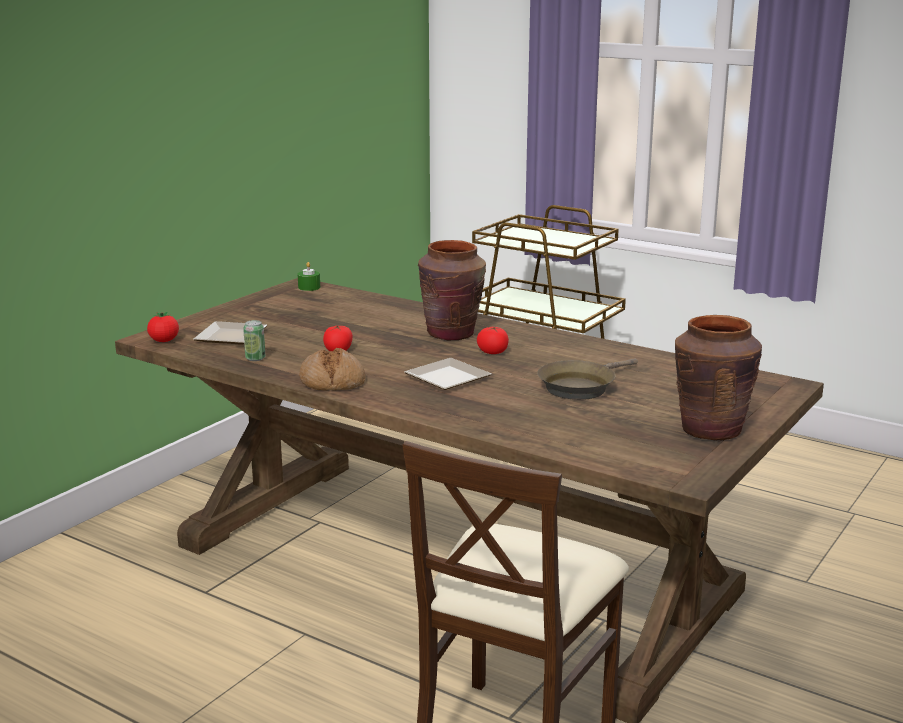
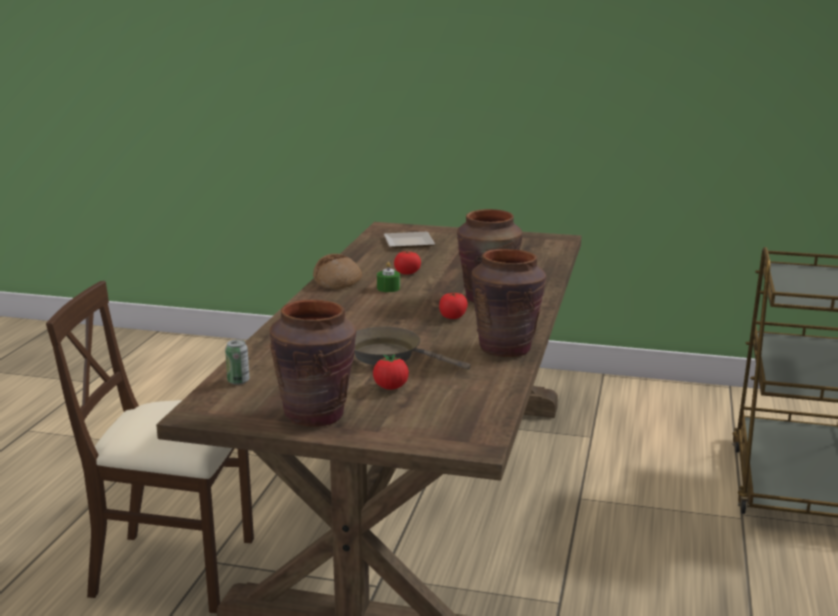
camera: 70 degrees right, 0 degrees up
(164, 341) = (383, 231): tomato -> tomato (390, 387)
(255, 358) = (369, 256): can -> can (238, 381)
(309, 287) = (555, 242): green candle -> green candle (388, 288)
(448, 377) = (376, 311): plate -> none
(590, 347) = (505, 349): none -> brown vase

